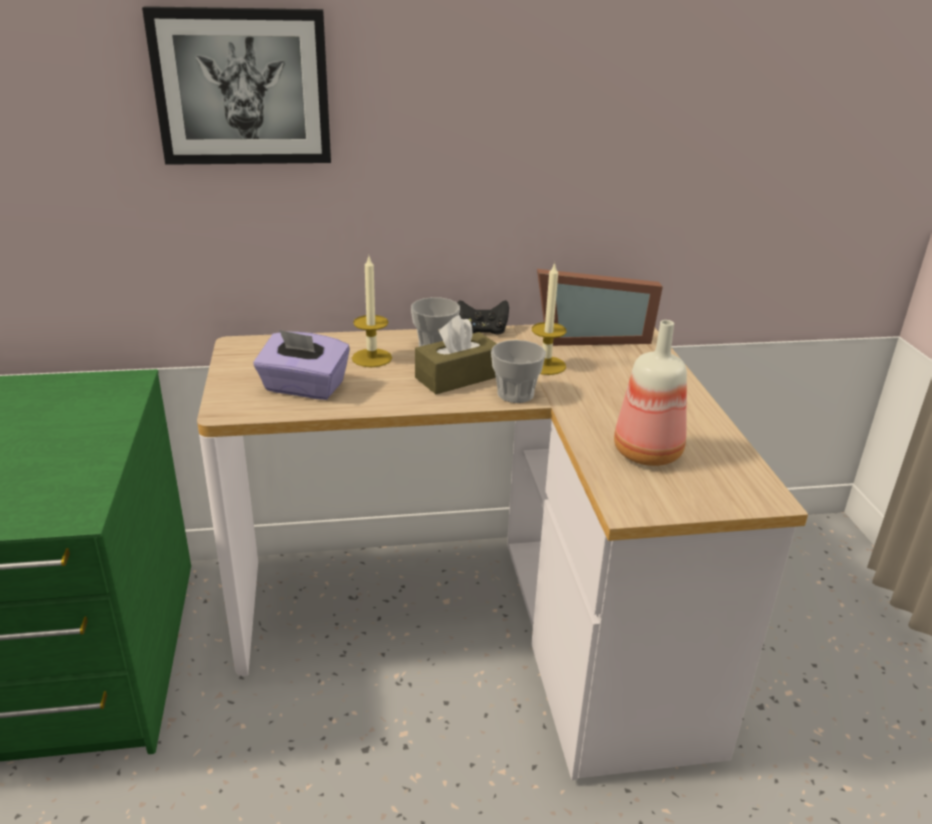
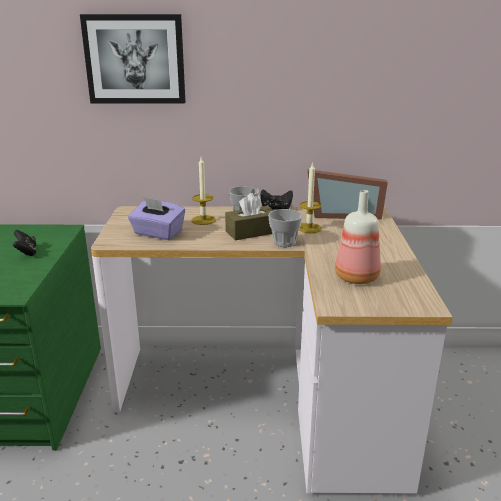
camera: 10 degrees right, 5 degrees down
(72, 430) = (26, 252): none -> black game controller

